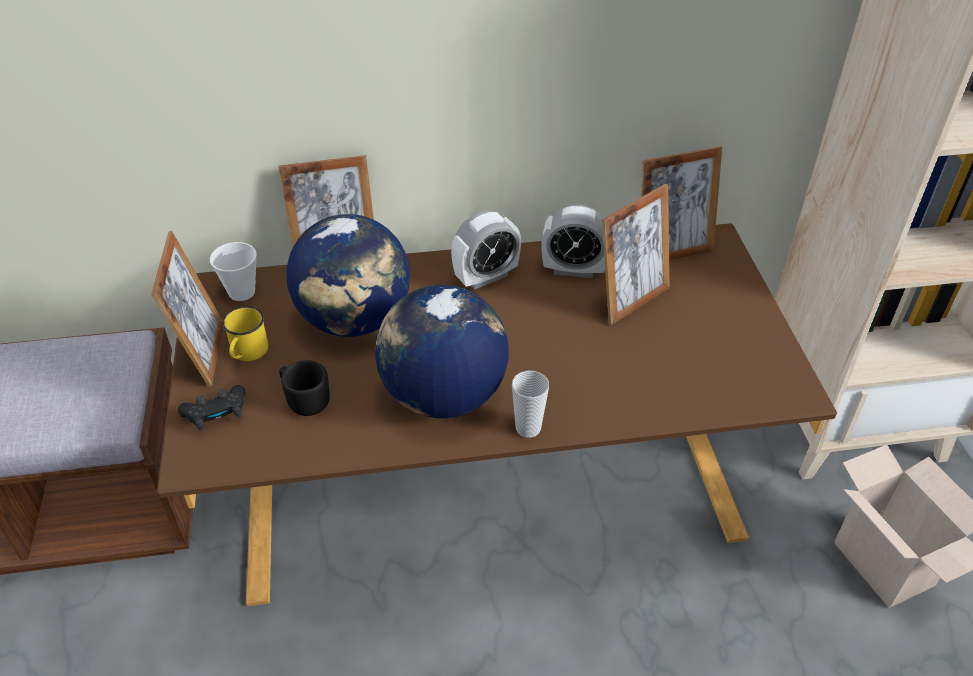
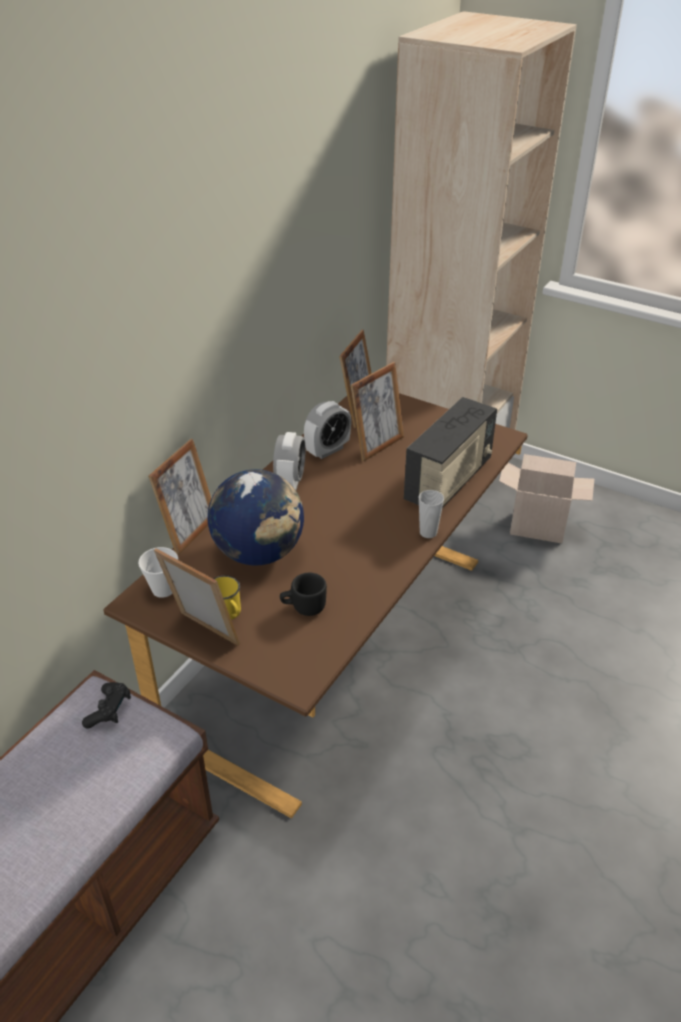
camera: 50 degrees left, 5 degrees down
(217, 415) = (270, 653): black game controller -> black game controller (109, 711)
(443, 396) = (367, 550): globe -> none
(631, 300) = (377, 445): picture frame -> picture frame turned 45 degrees clockwise
(643, 393) = (449, 481): none -> radio

